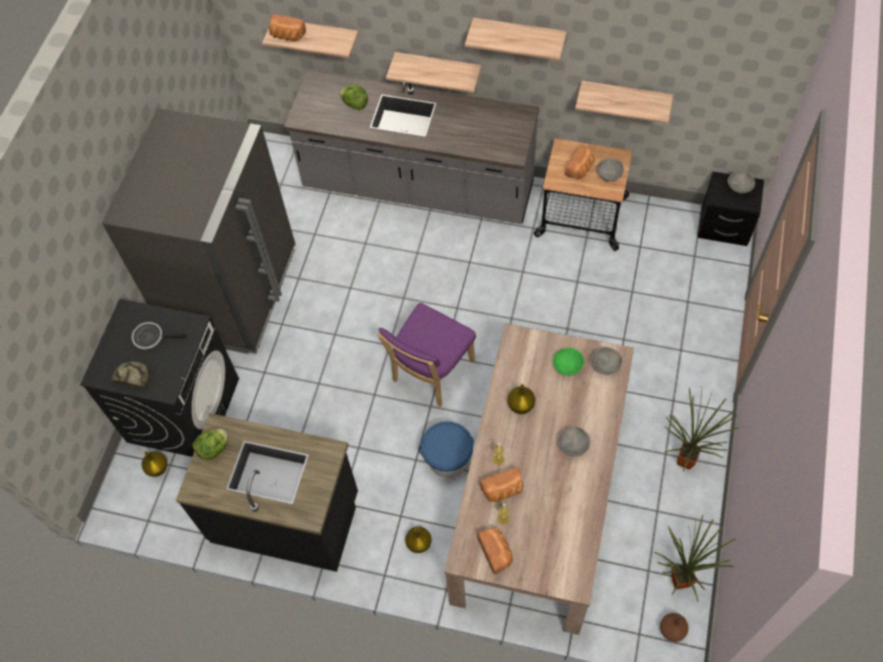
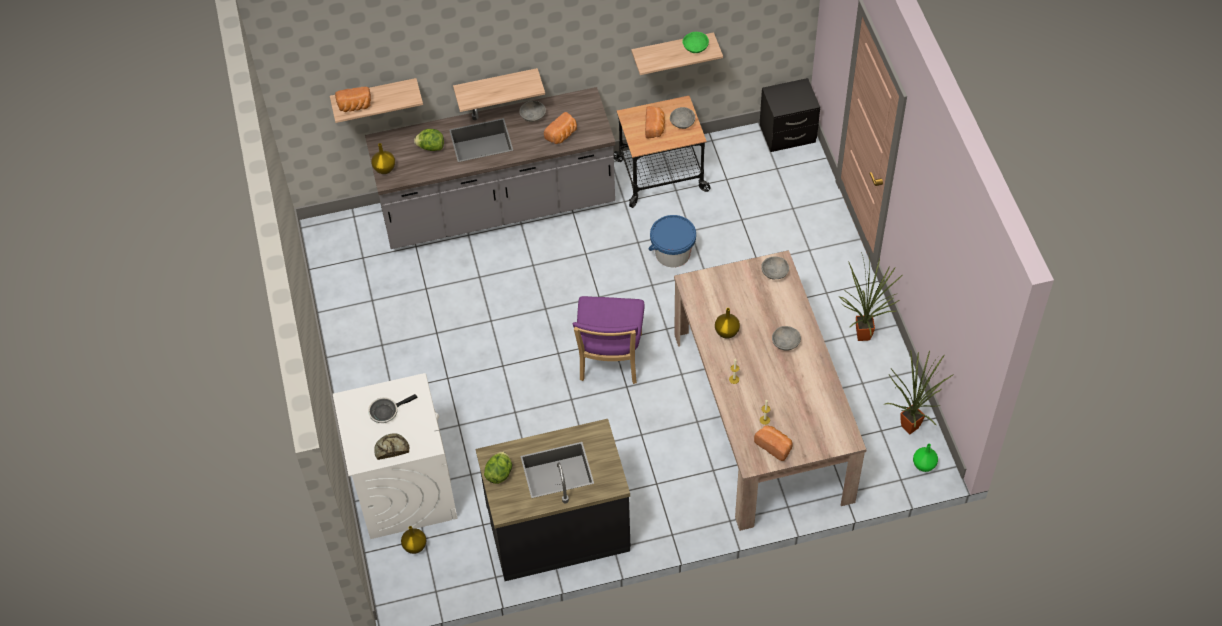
camera: 30 degrees left, 5 degrees down
(183, 409) = (405, 488): black washing machine -> white washing machine
(234, 292) = (383, 371): grey fridge -> none
(419, 543) = (686, 497): yellow vase -> yellow vase (385, 169)
(448, 459) = (668, 422): blue bucket -> blue bucket (672, 253)
(503, 490) = (751, 400): bread -> bread (562, 135)
(519, 36) = (570, 30): shelf -> none
(568, 366) = (745, 286): green bowl -> green bowl (695, 47)
(672, 629) = (923, 464): brown vase -> green vase
(739, 188) = (792, 92): grey bowl -> grey bowl (533, 116)

